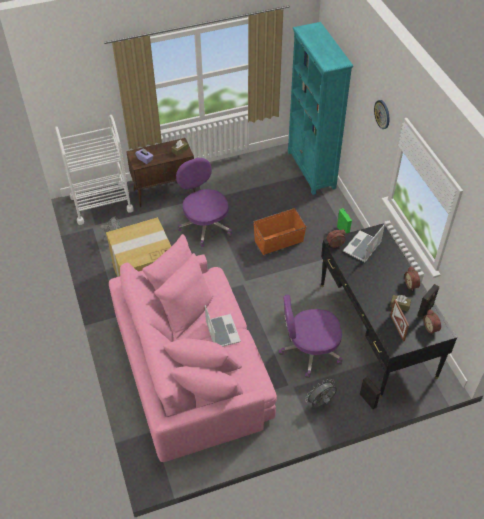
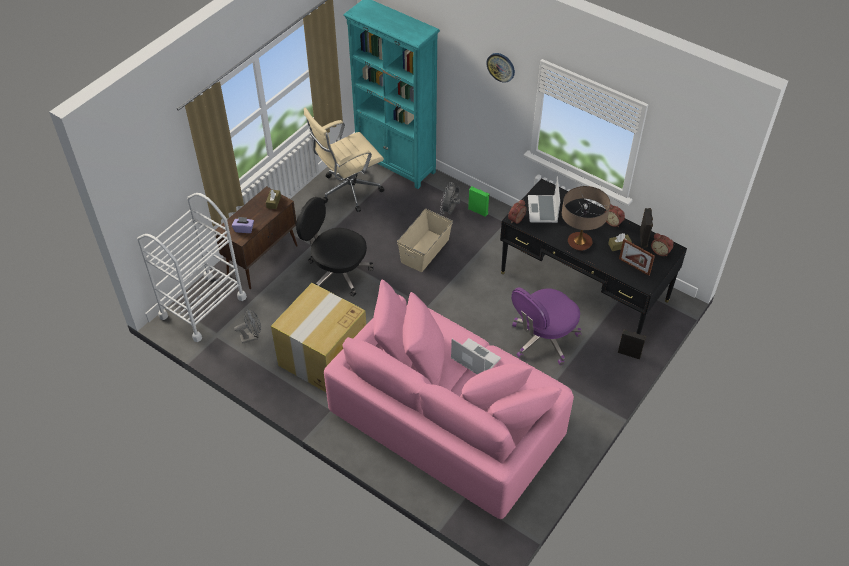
camera: 35 degrees left, 0 degrees up
(205, 225) = (337, 272): purple office chair -> black office chair
(261, 173) = (348, 191): none -> beige office chair
(279, 241) = (425, 250): orange storage box -> beige storage box
(321, 403) = (592, 380): grey fan -> grey fan (450, 211)
(369, 286) = (579, 243): none -> table lamp

